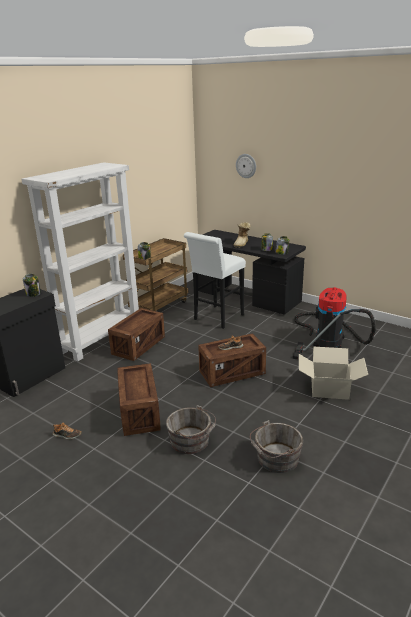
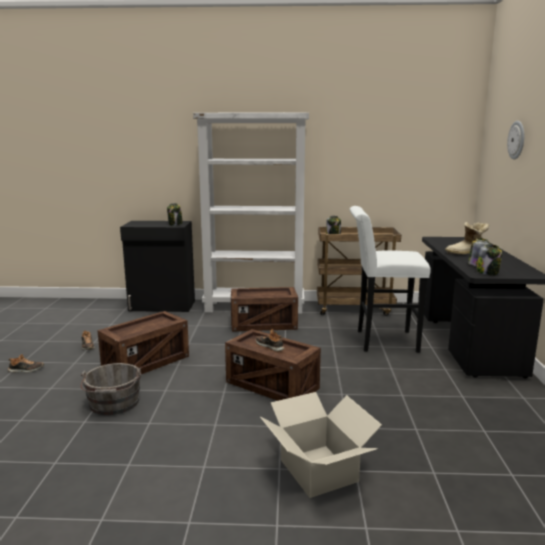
camera: 55 degrees right, 10 degrees down
(74, 479) = (26, 370): none -> shoe
(275, 459) = (111, 469): grey bucket -> none
(328, 339) = (461, 431): vacuum cleaner -> none

